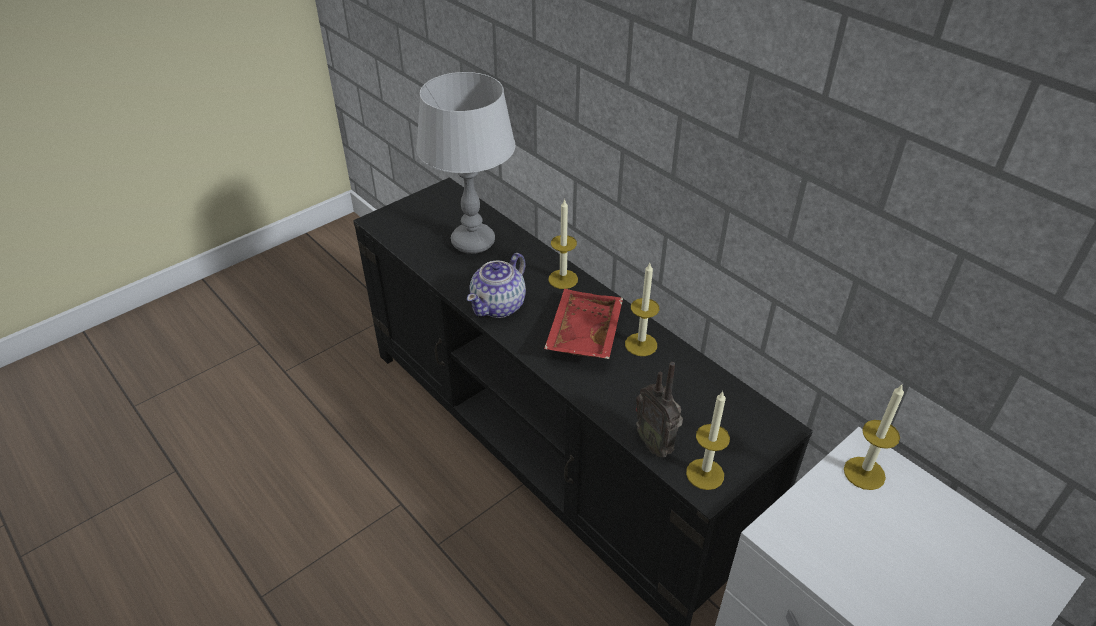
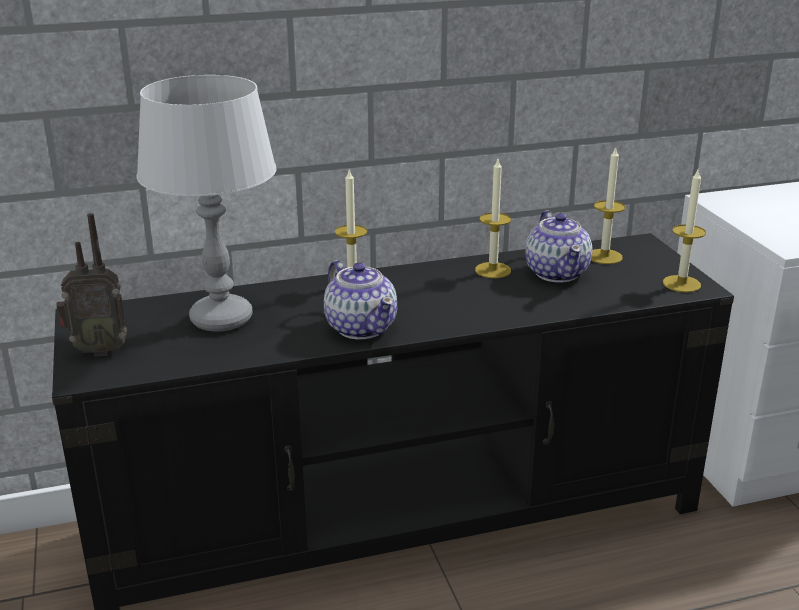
camera: 65 degrees left, 15 degrees down
(582, 333) = (452, 293): red tray -> none
(656, 443) = (633, 295): radio -> radio (98, 350)
(665, 384) = (557, 272): none -> teapot
(864, 473) = (737, 205): candle -> candle (604, 256)

